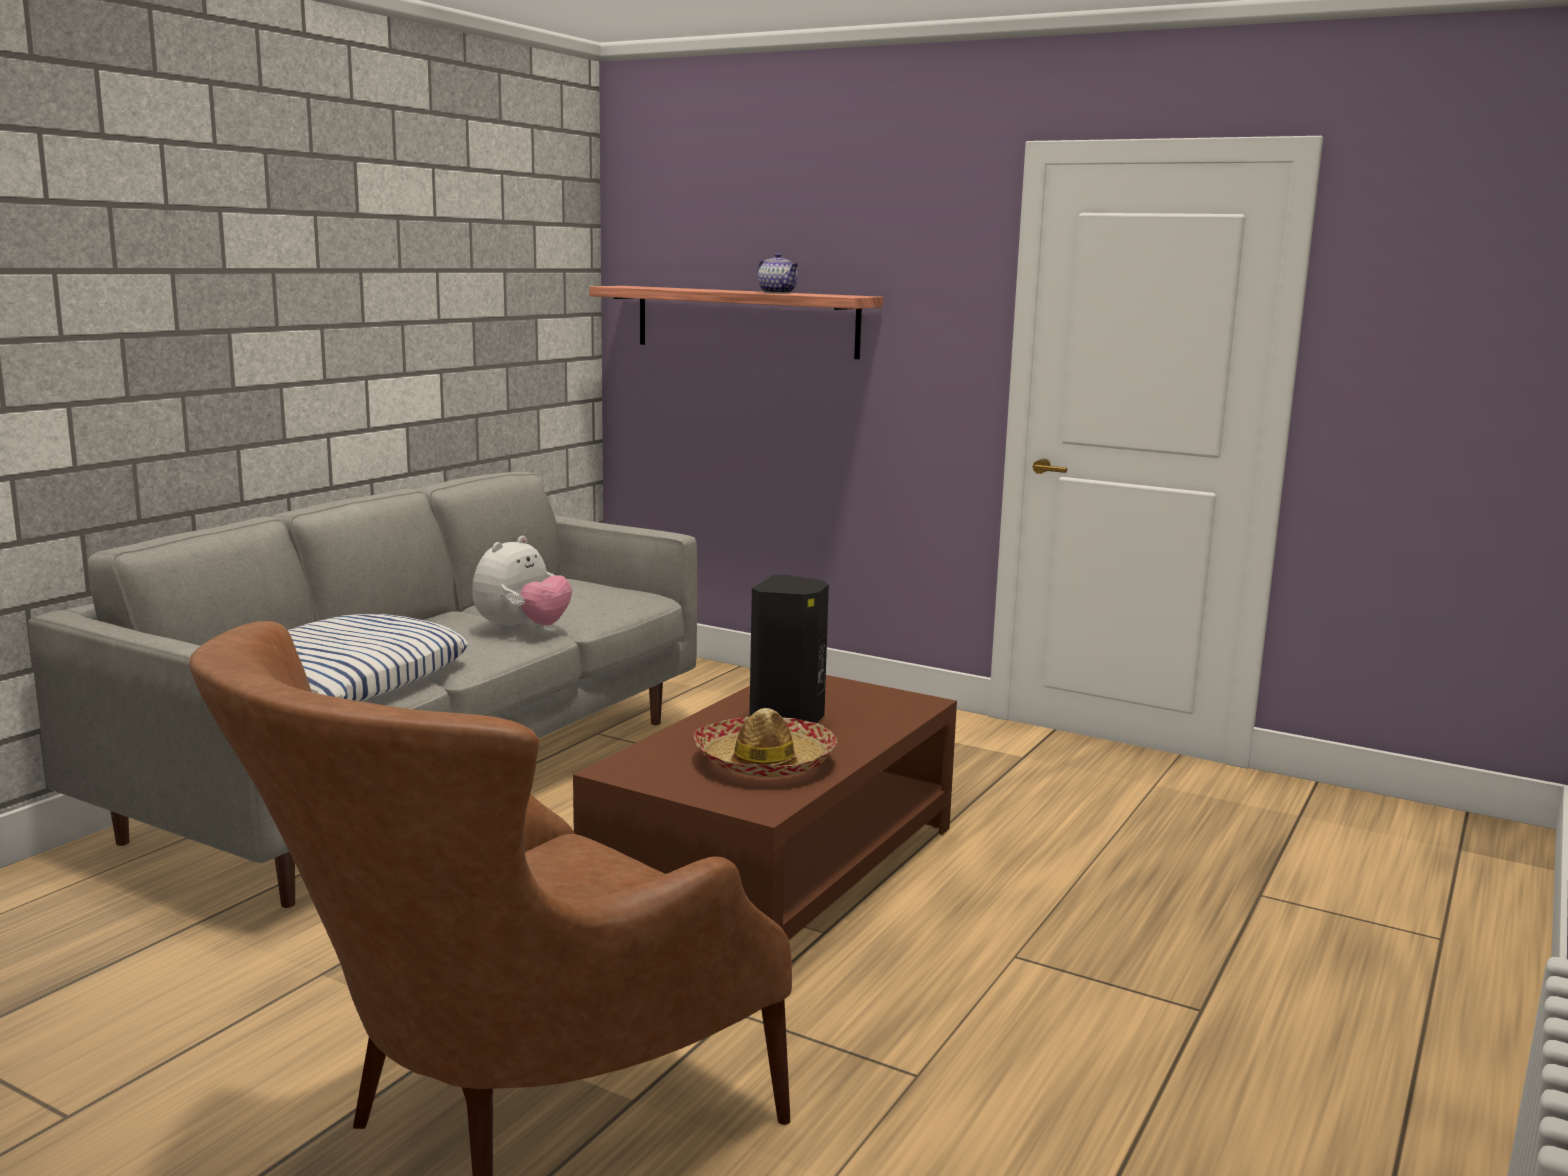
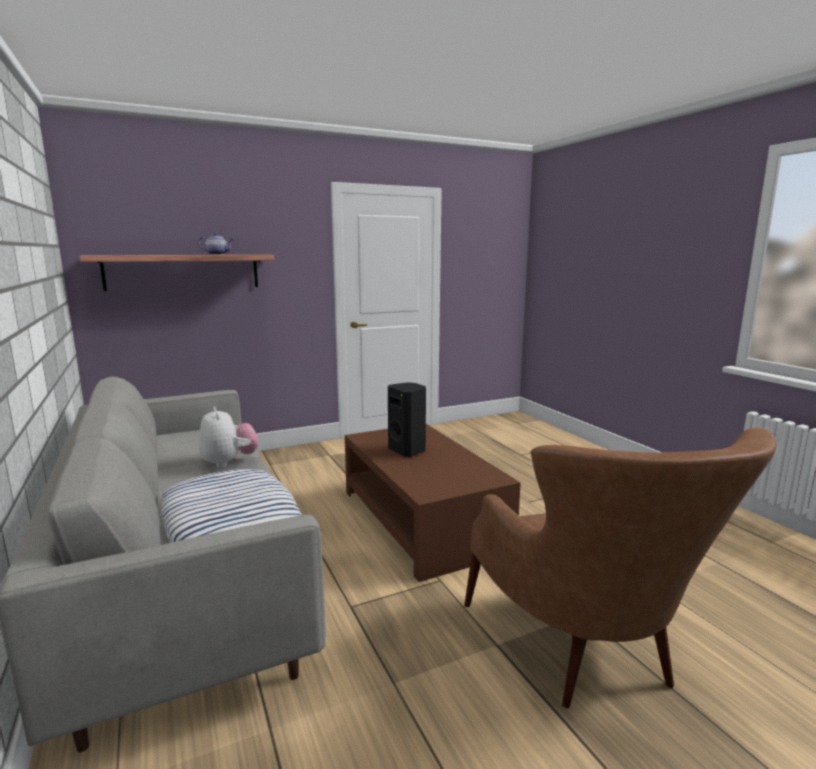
camera: 55 degrees left, 0 degrees up
(765, 762) = (450, 466): hat -> none

